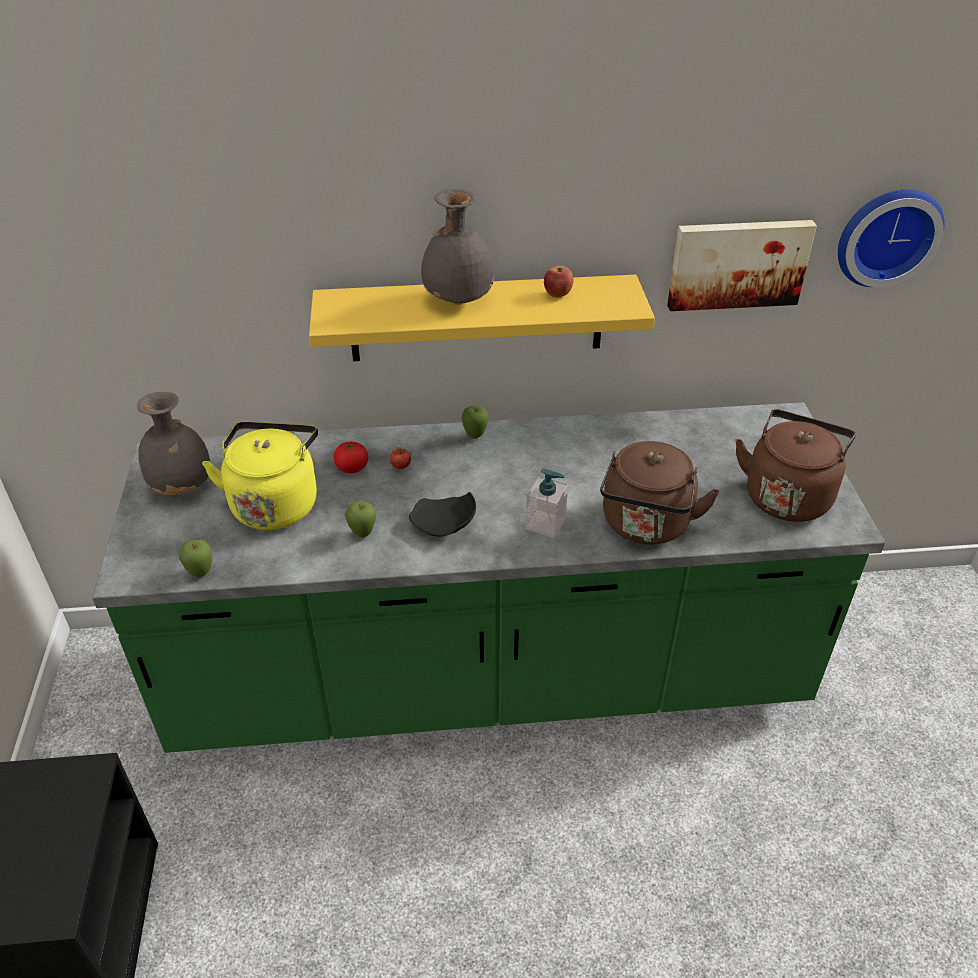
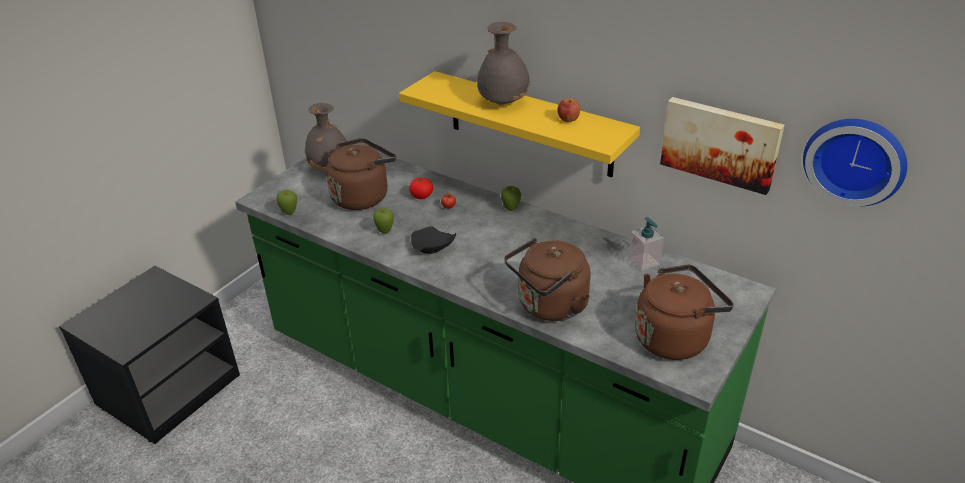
camera: 40 degrees right, 5 degrees down
(275, 503) = (362, 196): yellow kettle -> brown kettle
(546, 524) = (489, 275): soap dispenser -> soap dispenser (644, 261)

